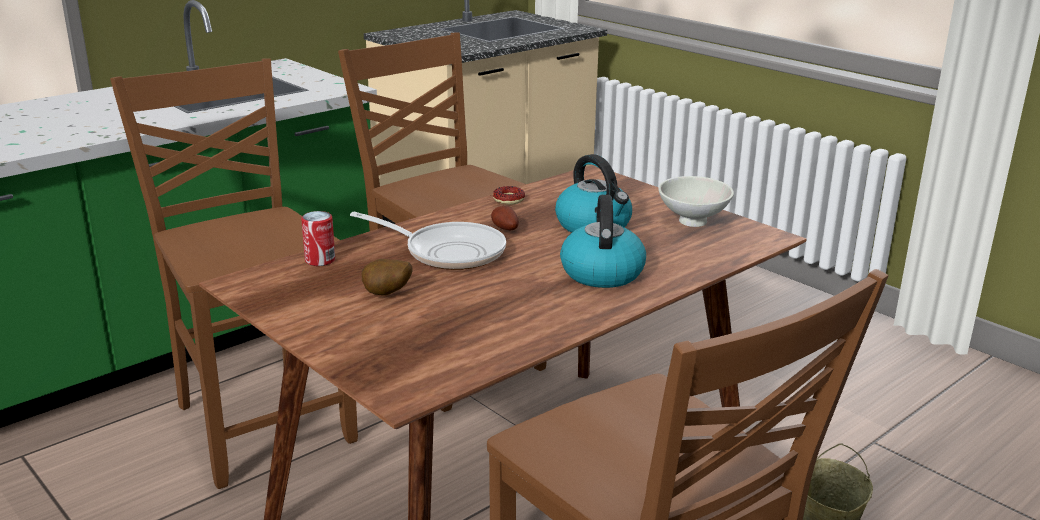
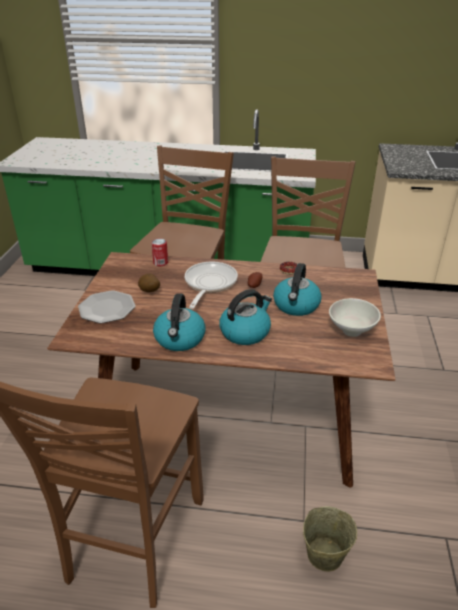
camera: 50 degrees right, 10 degrees up
(370, 339) = (107, 308): none -> plate
(448, 252) = (209, 284): frying pan -> frying pan turned 150 degrees counterclockwise
(549, 316) = (180, 339): none -> kettle

